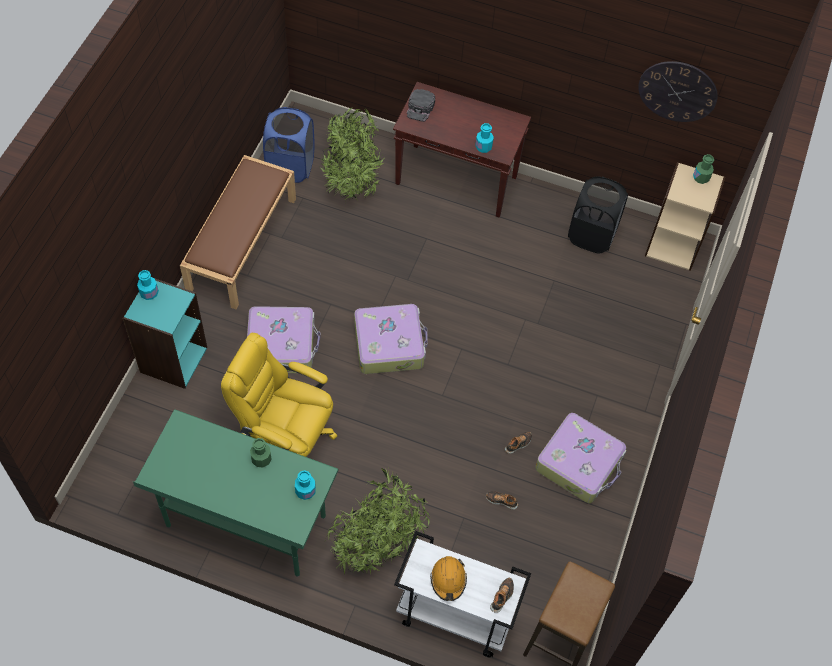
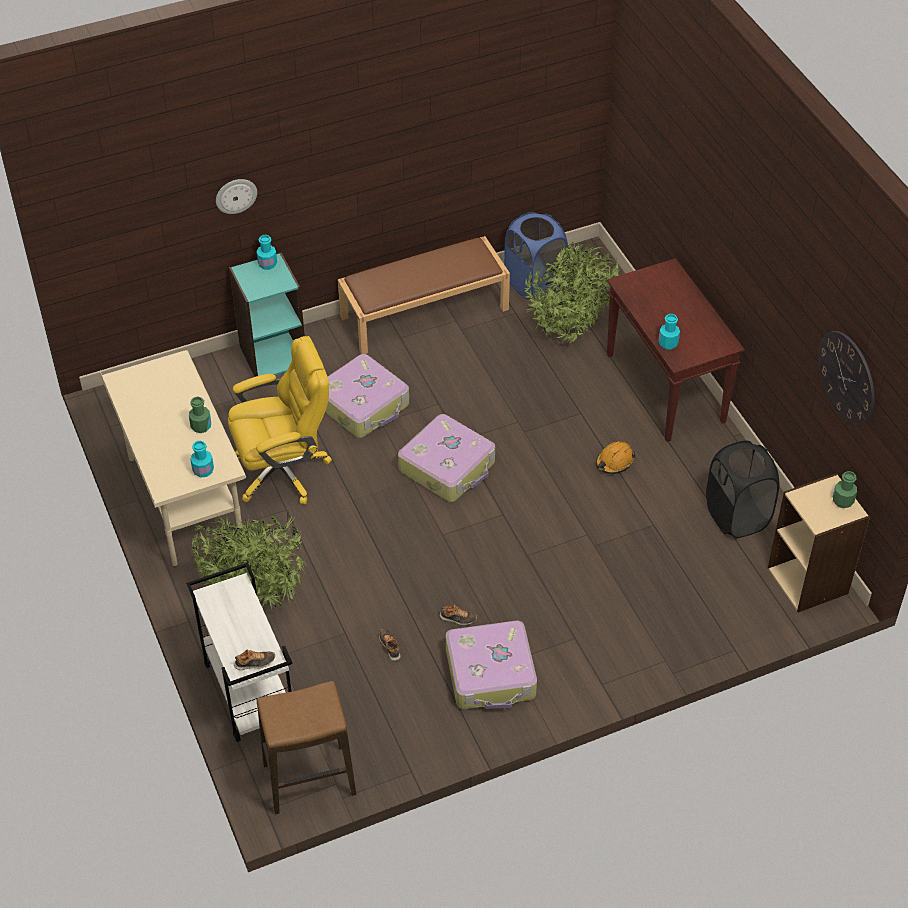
camera: 50 degrees right, 10 degrees down
(113, 256) = (236, 195): none -> wall clock
(246, 522) = (185, 502): green desk -> beige desk
(285, 439) = (283, 470): yellow office chair -> yellow office chair turned 90 degrees clockwise
(420, 108) = (651, 279): black cap -> none
(448, 580) = (231, 618): orange hard hat -> orange hard hat (614, 461)

